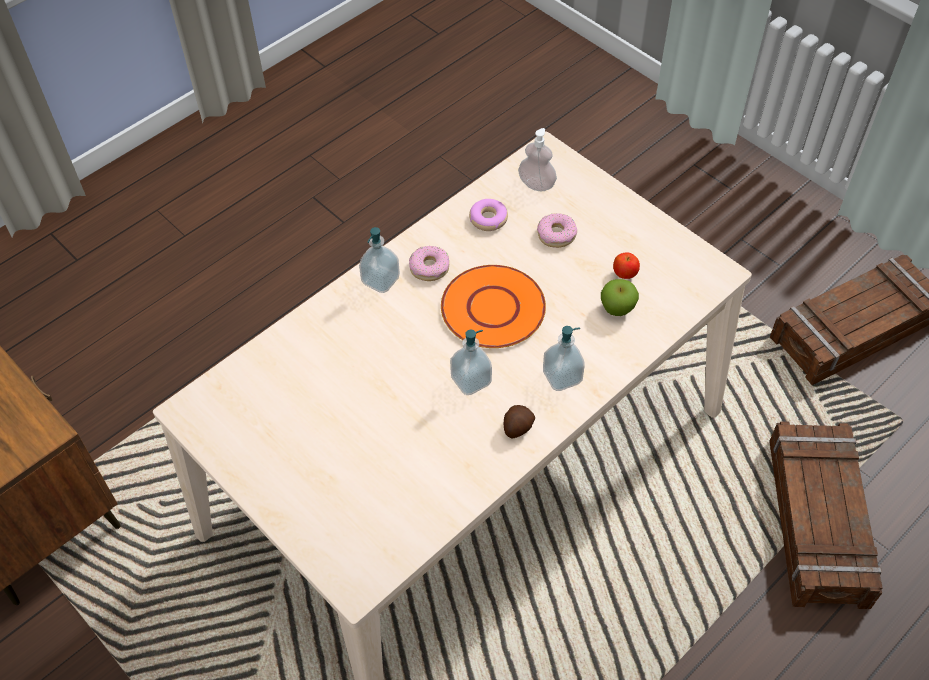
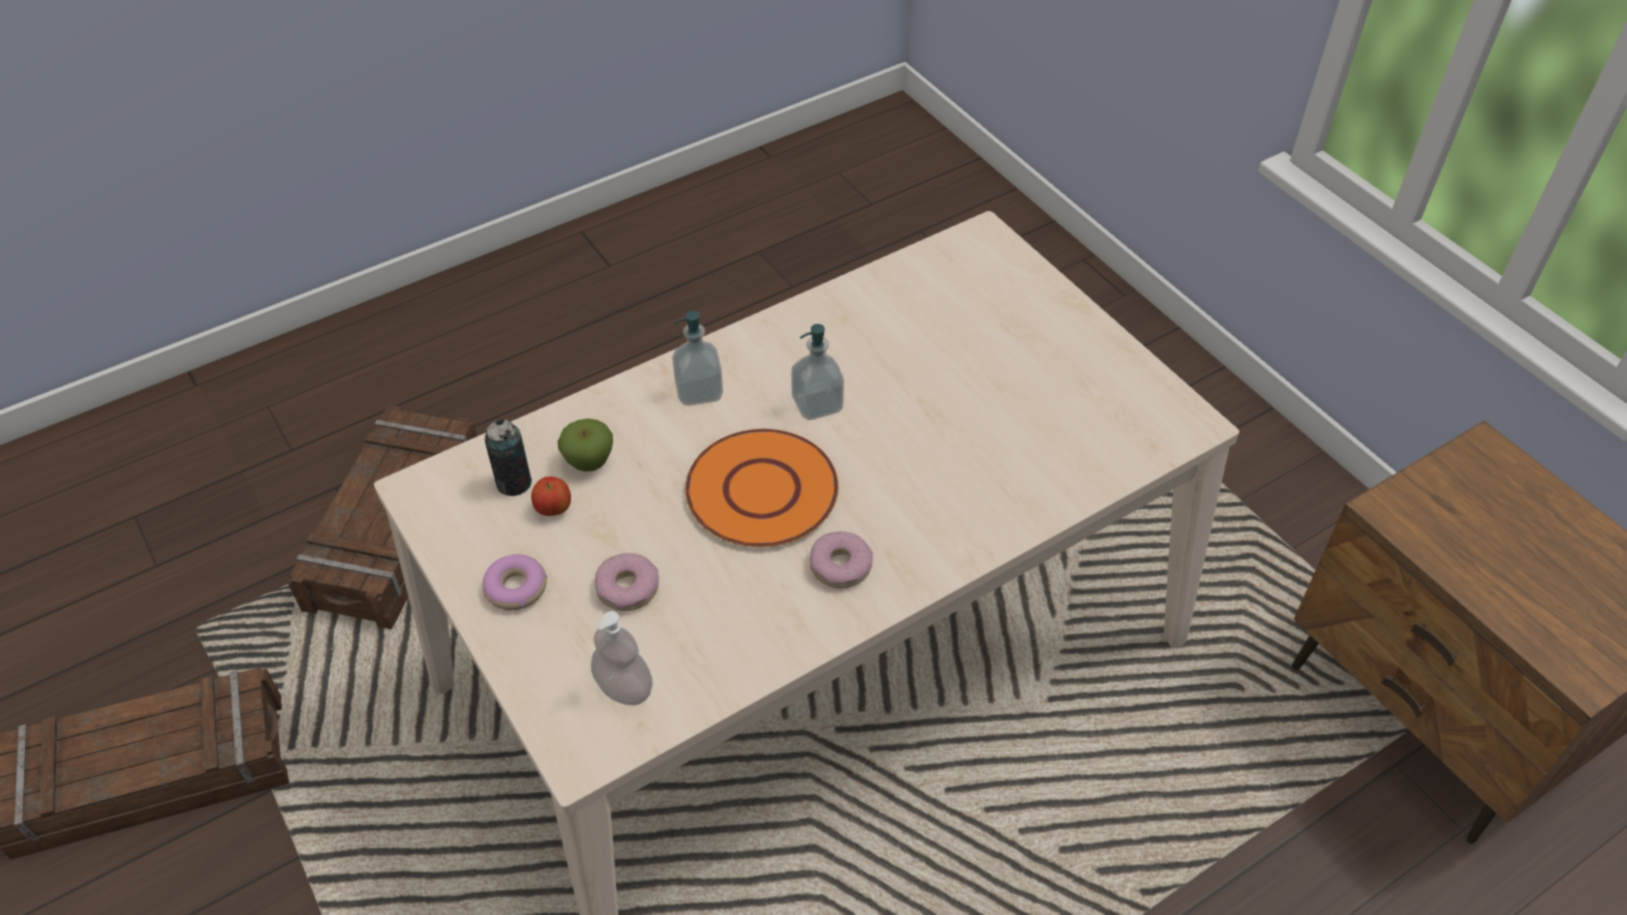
camera: 170 degrees left, 5 degrees down
(380, 280) = (919, 558): soap dispenser -> none
(488, 219) = (726, 634): donut -> donut (516, 588)
(517, 428) = (775, 345): potato -> none
(660, 287) = (514, 483): none -> can

